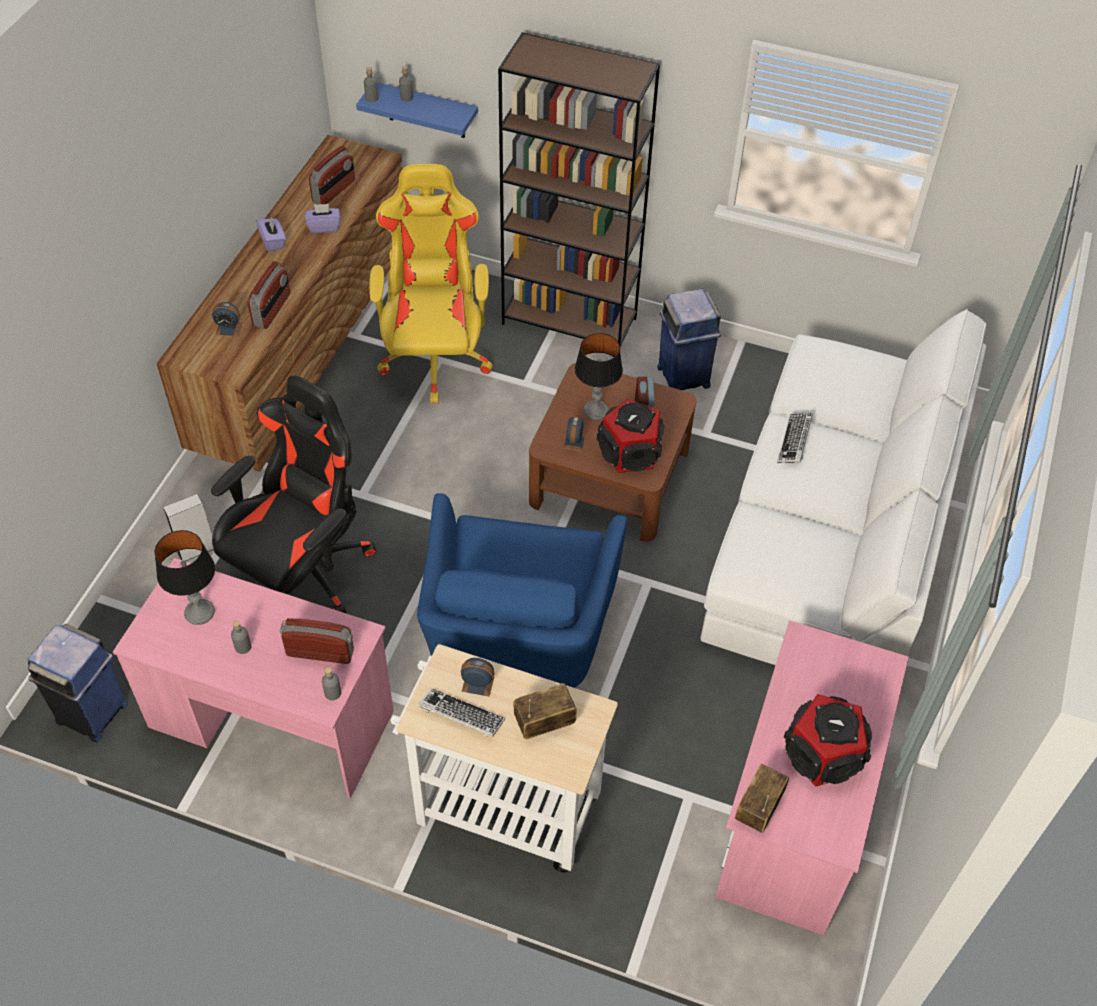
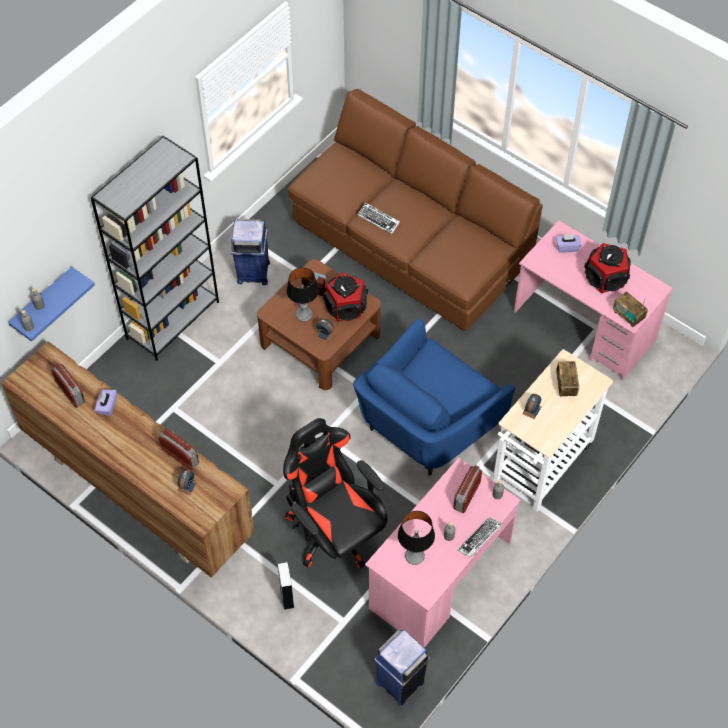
camera: 70 degrees left, 5 degrees up
(273, 241) = (108, 442): purple tissue box -> purple tissue box (567, 247)
(435, 365) = (178, 412): yellow office chair -> none
(461, 715) = (550, 423): keyboard -> keyboard (479, 539)
(517, 638) = (426, 425): blue armchair -> blue armchair turned 105 degrees clockwise
(570, 321) = (173, 319): brown bookcase -> grey bookcase
(831, 534) = (410, 242): white sofa -> brown sofa

